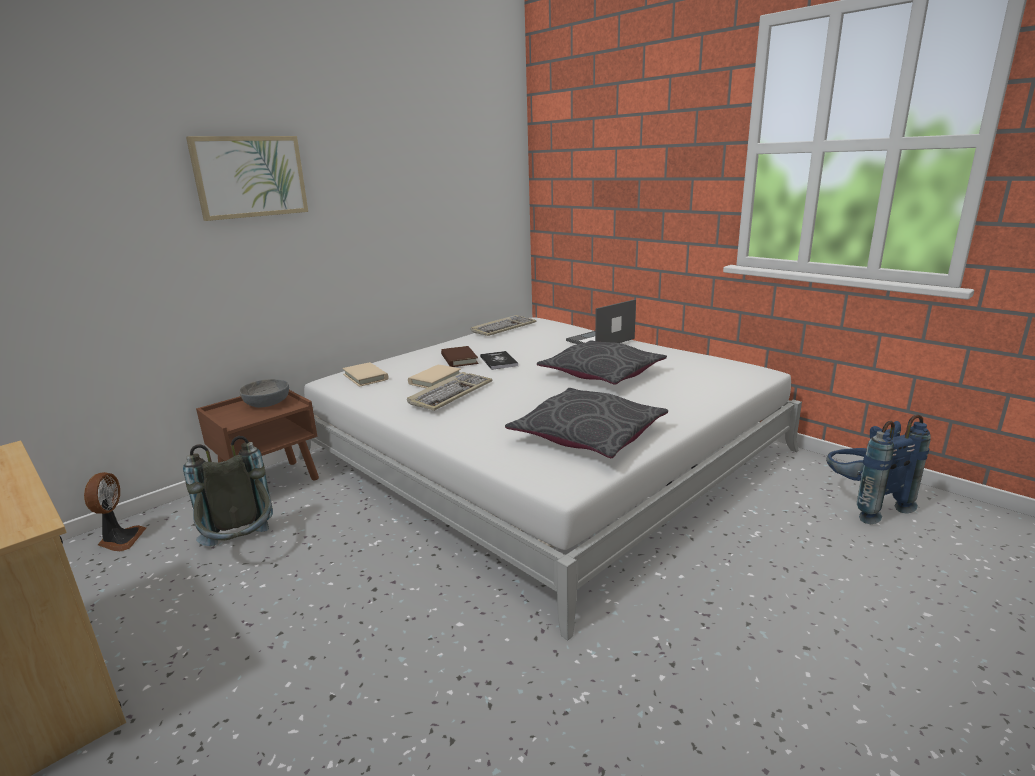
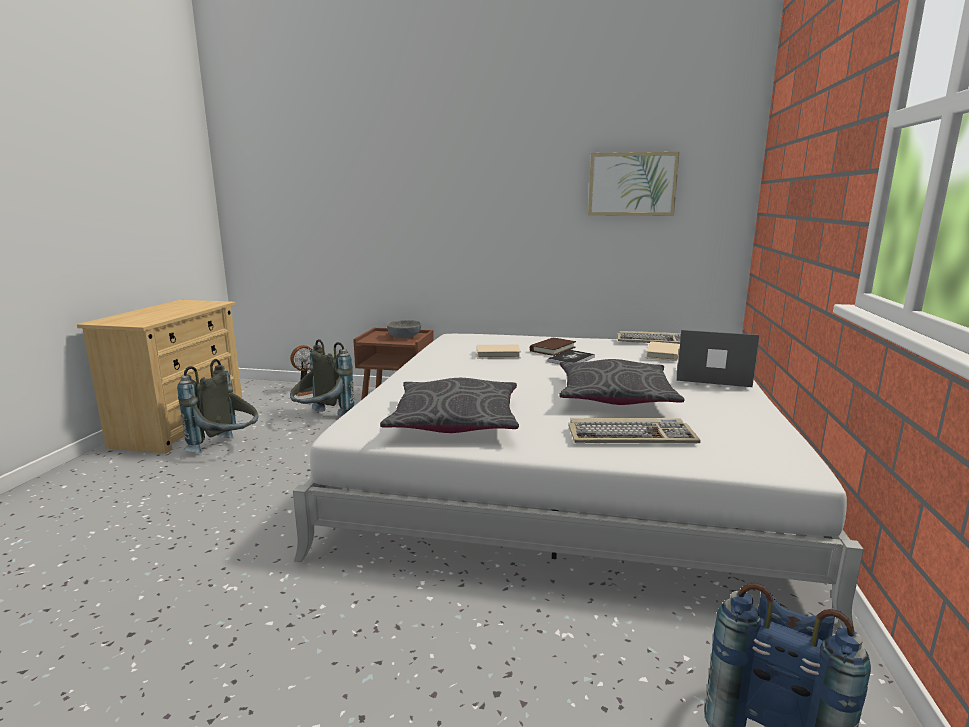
camera: 55 degrees right, 5 degrees down
(212, 648) = (228, 449): none -> grey backpack
(250, 177) = (438, 168): picture -> picture (632, 184)
(365, 377) = (473, 339): beige book -> beige book (663, 354)
(450, 394) = (474, 364): keyboard -> keyboard (631, 436)

